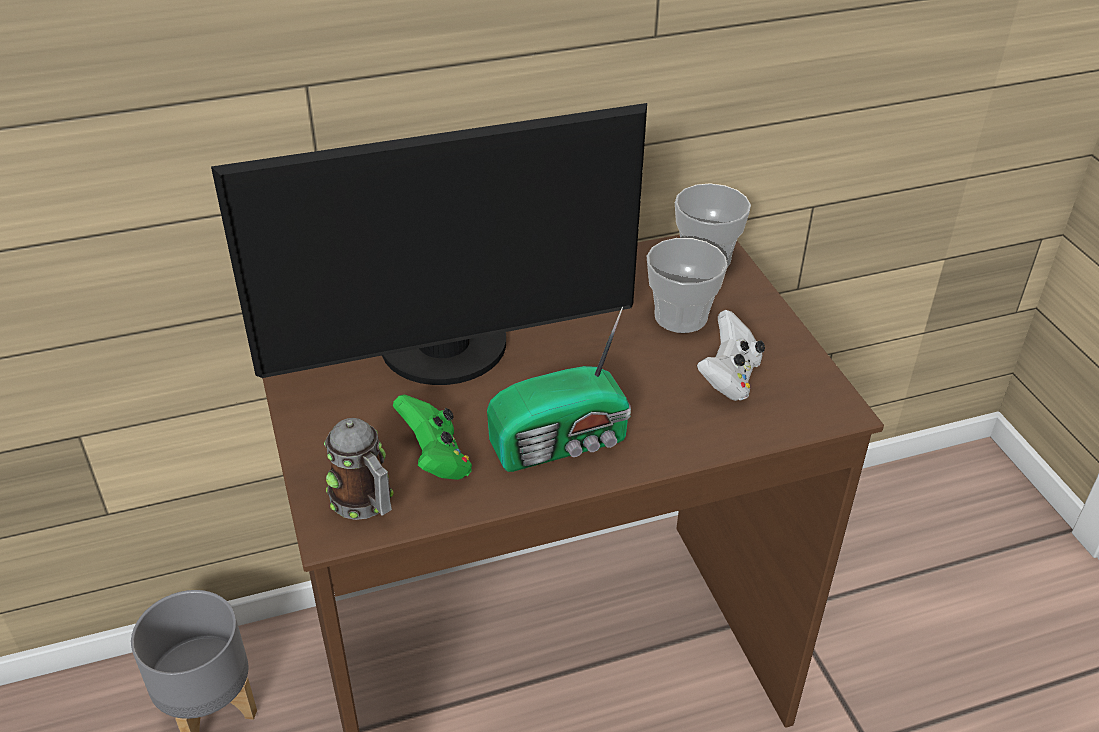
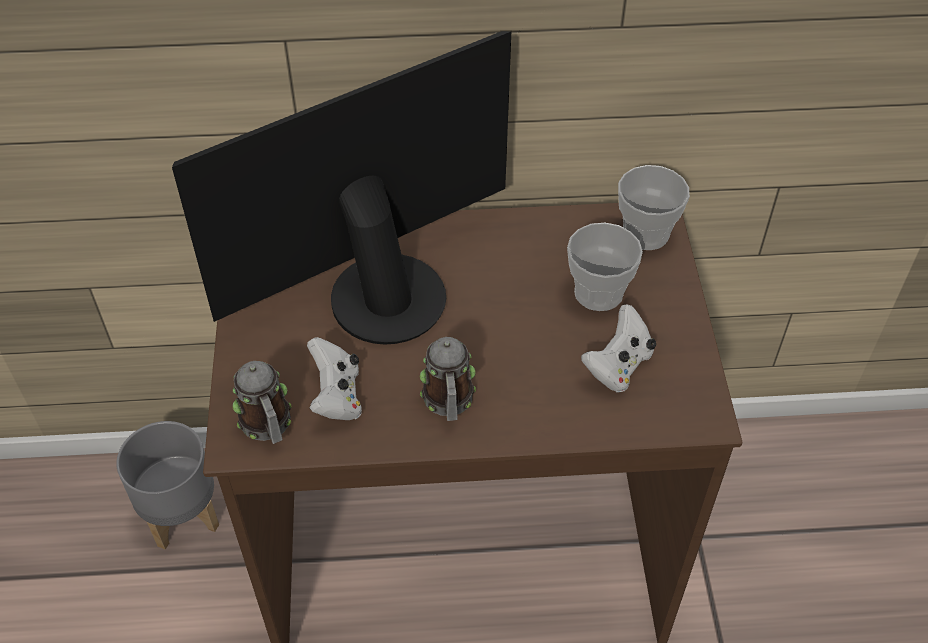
camera: 15 degrees right, 10 degrees up
(436, 460) = (337, 396): green game controller -> white game controller
(448, 352) = (380, 291): monitor -> monitor turned 150 degrees clockwise
(563, 443) = (448, 402): radio -> mug

